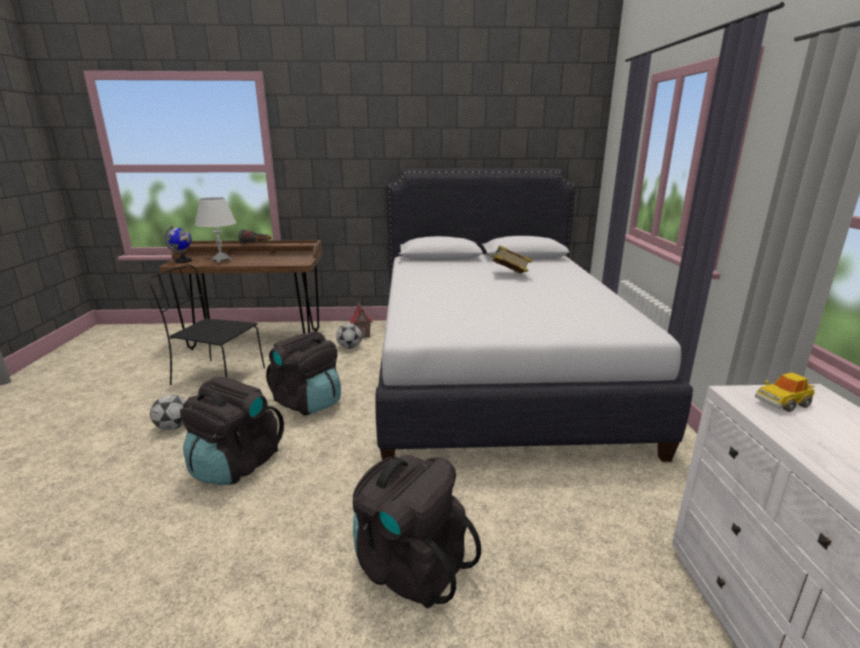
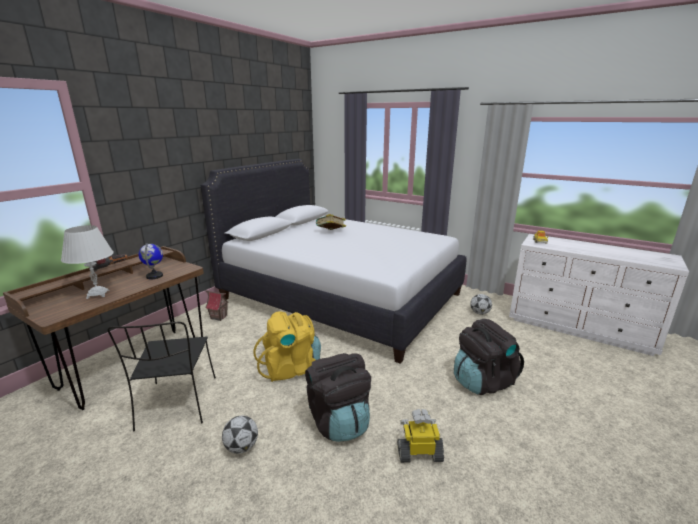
camera: 55 degrees left, 0 degrees up
(183, 261) = (53, 311): globe -> globe (155, 276)
(205, 544) = (419, 453): none -> toy robot
(216, 376) = (177, 404): black chair -> black chair turned 60 degrees counterclockwise
(308, 402) = (291, 368): black backpack -> yellow backpack
(349, 347) = (231, 327): football -> football (479, 313)

